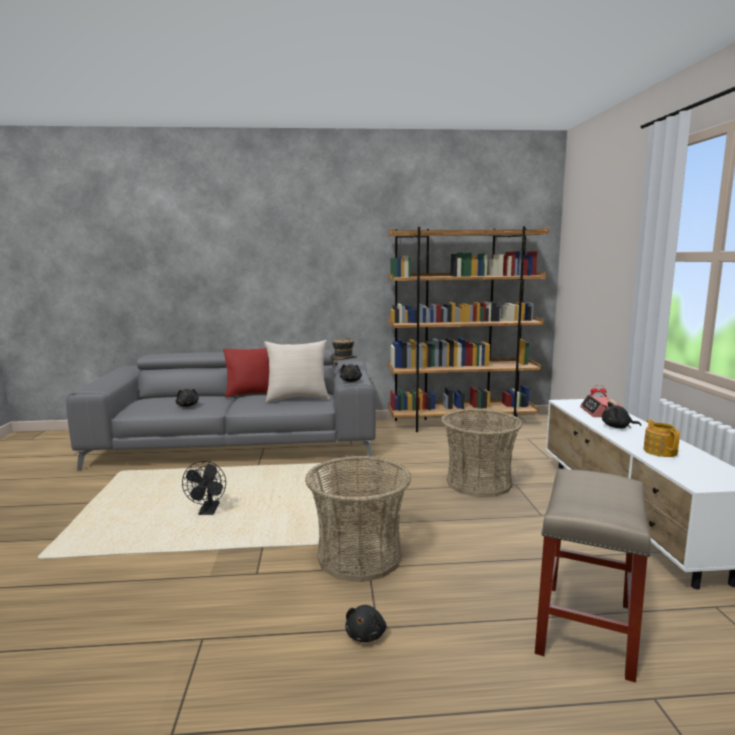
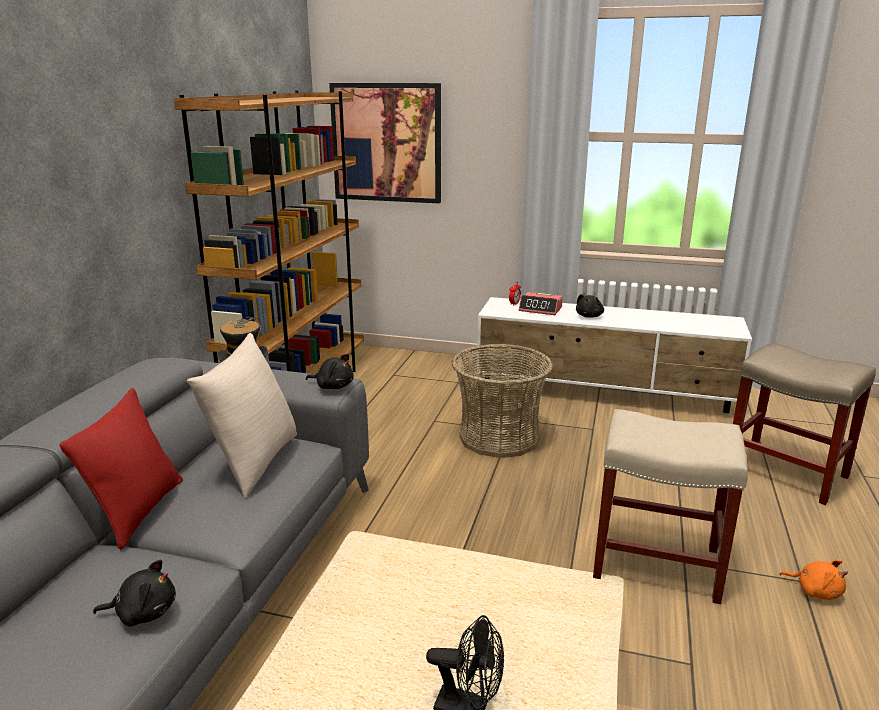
camera: 70 degrees left, 10 degrees up
(359, 556) = (658, 563): basket -> beige stool
(366, 634) = (815, 591): black plush toy -> orange plush toy
(583, 265) = (386, 143): none -> picture
(660, 451) = (659, 322): teapot -> none

